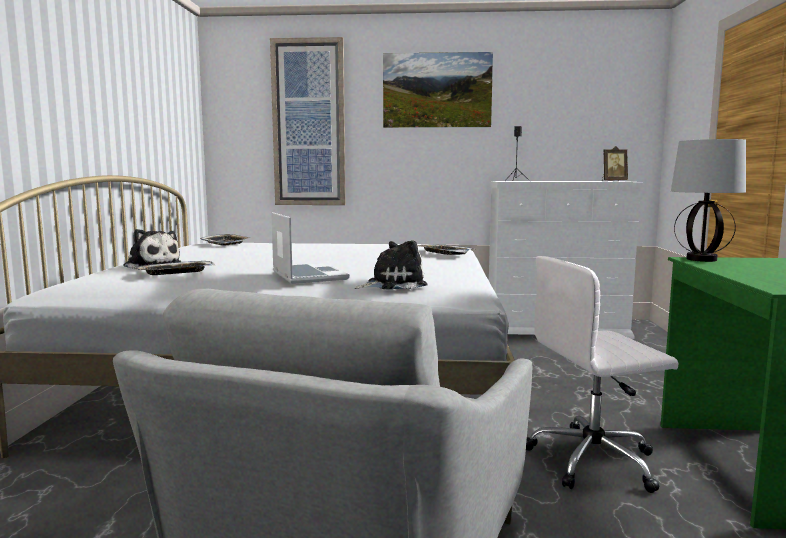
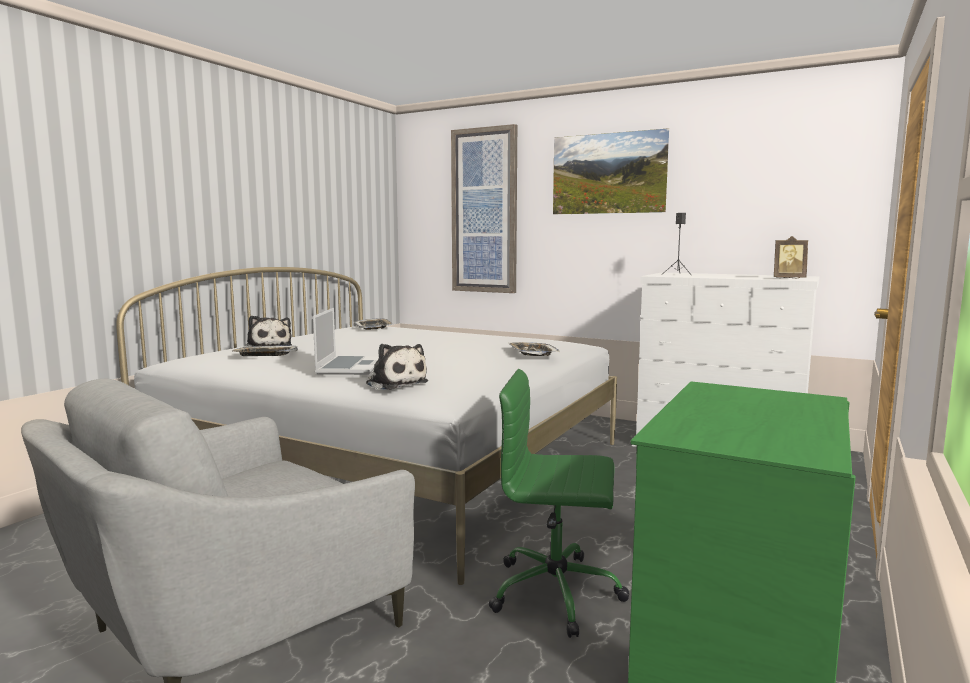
camera: 25 degrees right, 0 degrees up
(392, 284) = (395, 383): plush toy -> plush toy turned 45 degrees clockwise
(594, 460) = (558, 593): white office chair -> green office chair
(702, 259) = (715, 388): table lamp -> none

